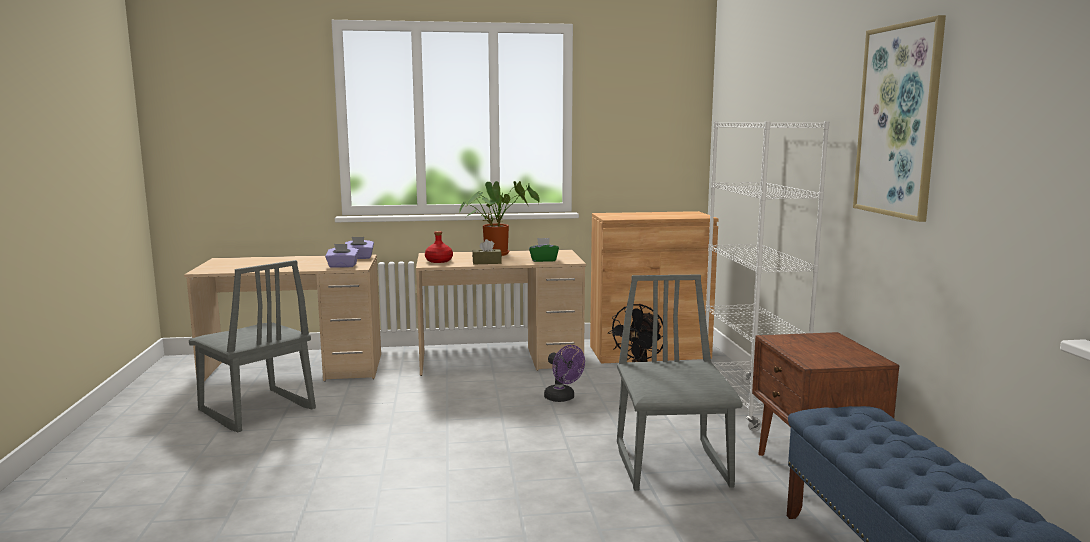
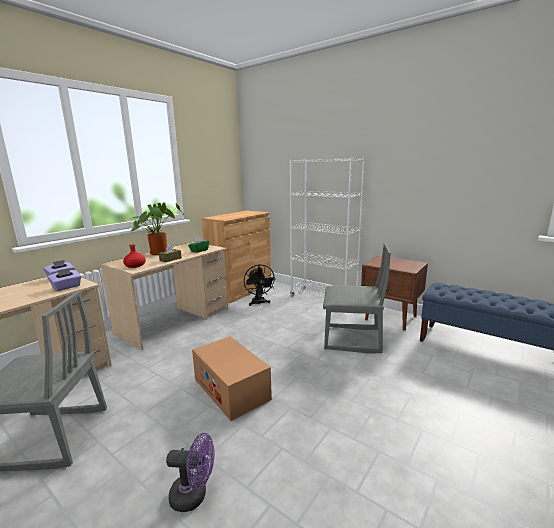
camera: 45 degrees left, 5 degrees up
(429, 443) = (231, 389): none -> cardboard box
(563, 398) = (248, 328): purple fan -> purple fan (194, 495)
(673, 465) = (352, 339): grey chair -> grey chair turned 150 degrees clockwise
(898, 121) = (417, 156): picture -> none

